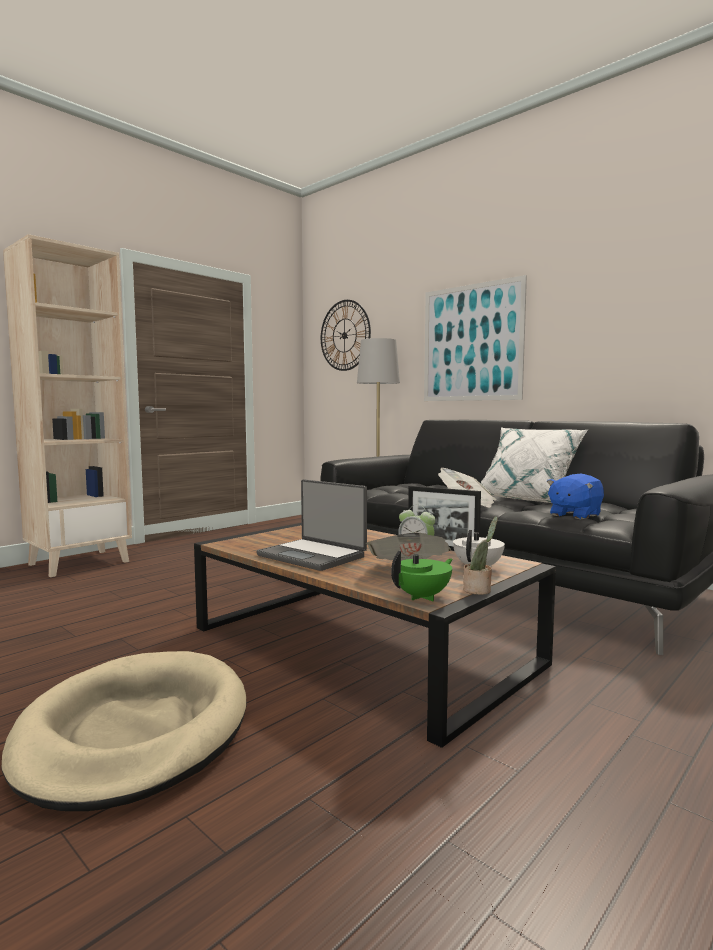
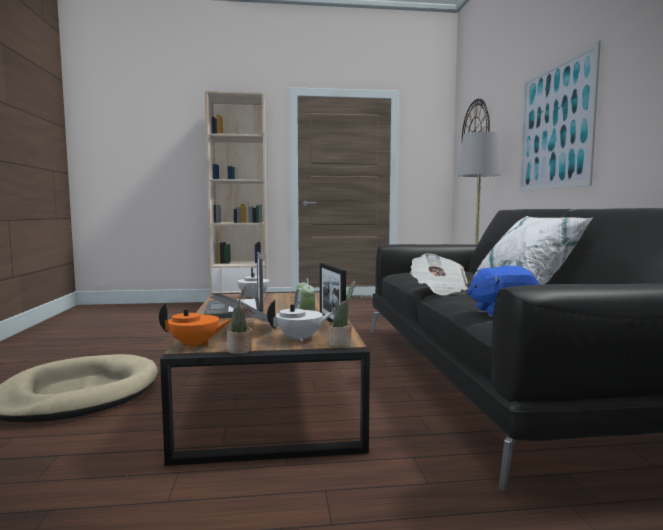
camera: 40 degrees right, 0 degrees up
(269, 539) = (253, 297): none -> white teapot
(422, 597) = (195, 345): green teapot -> orange teapot
(523, 565) = (341, 344): none -> potted plant

